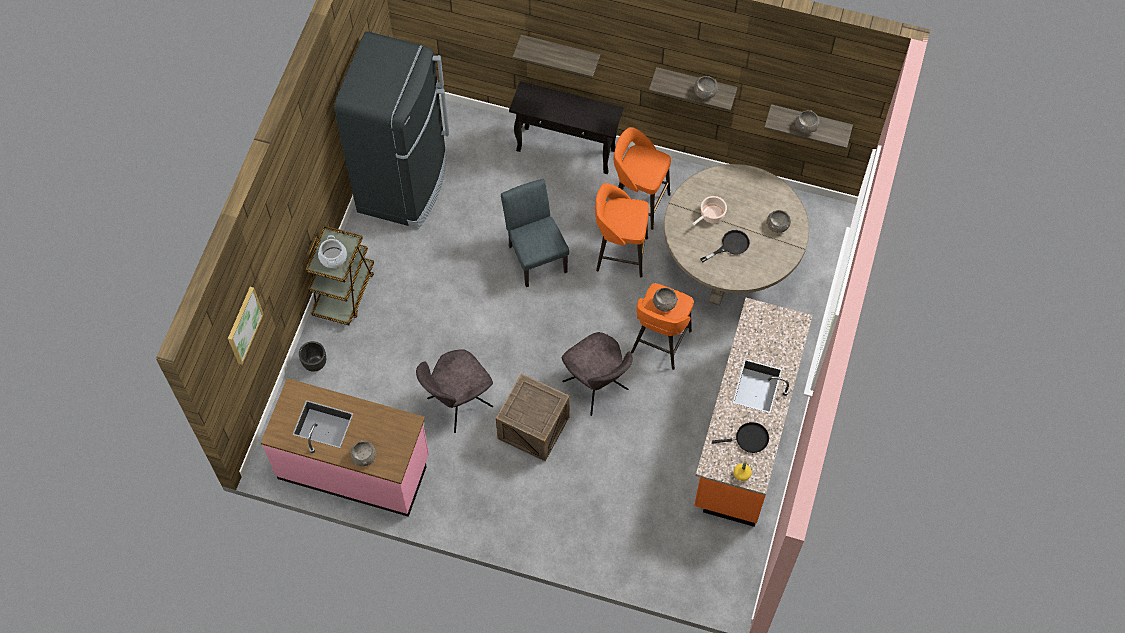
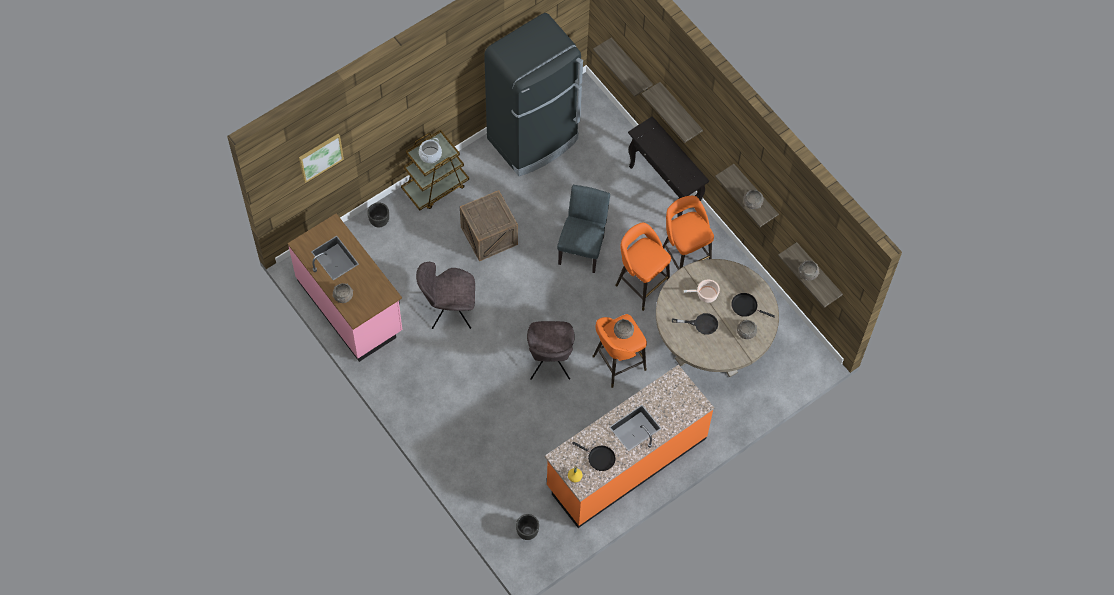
camera: 35 degrees right, 0 degrees up
(471, 41) = (631, 66): none -> shelf
(533, 428) = (486, 361): crate -> crate (489, 236)
(710, 566) = (527, 532): none -> black planter
(756, 201) = (746, 306): none -> black frying pan

